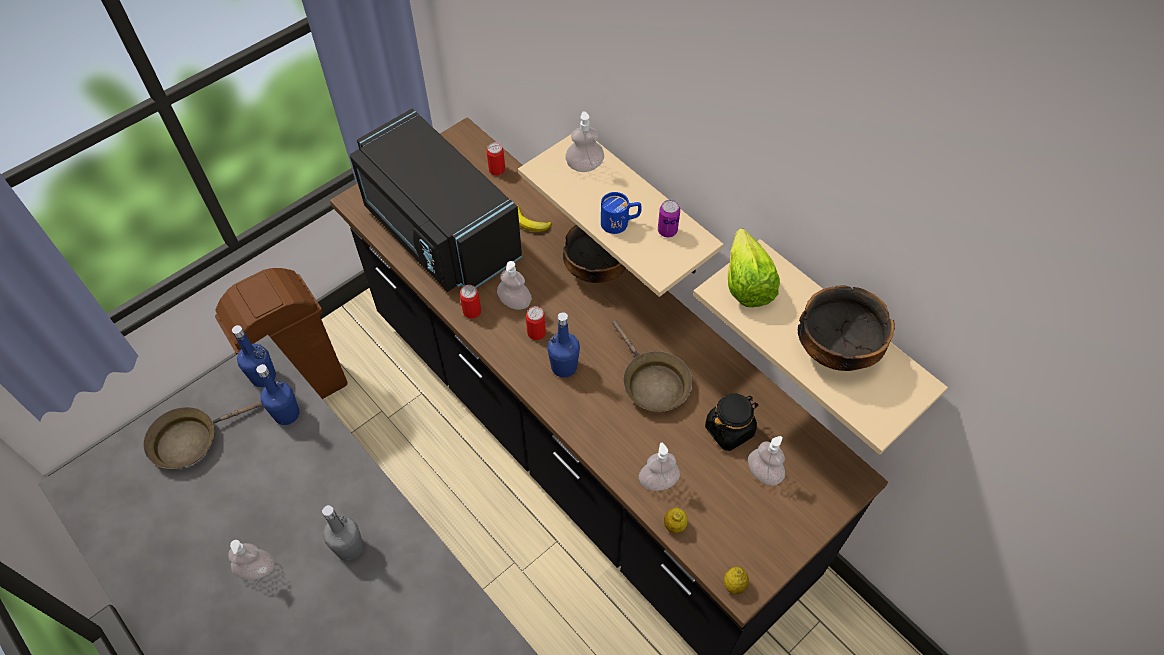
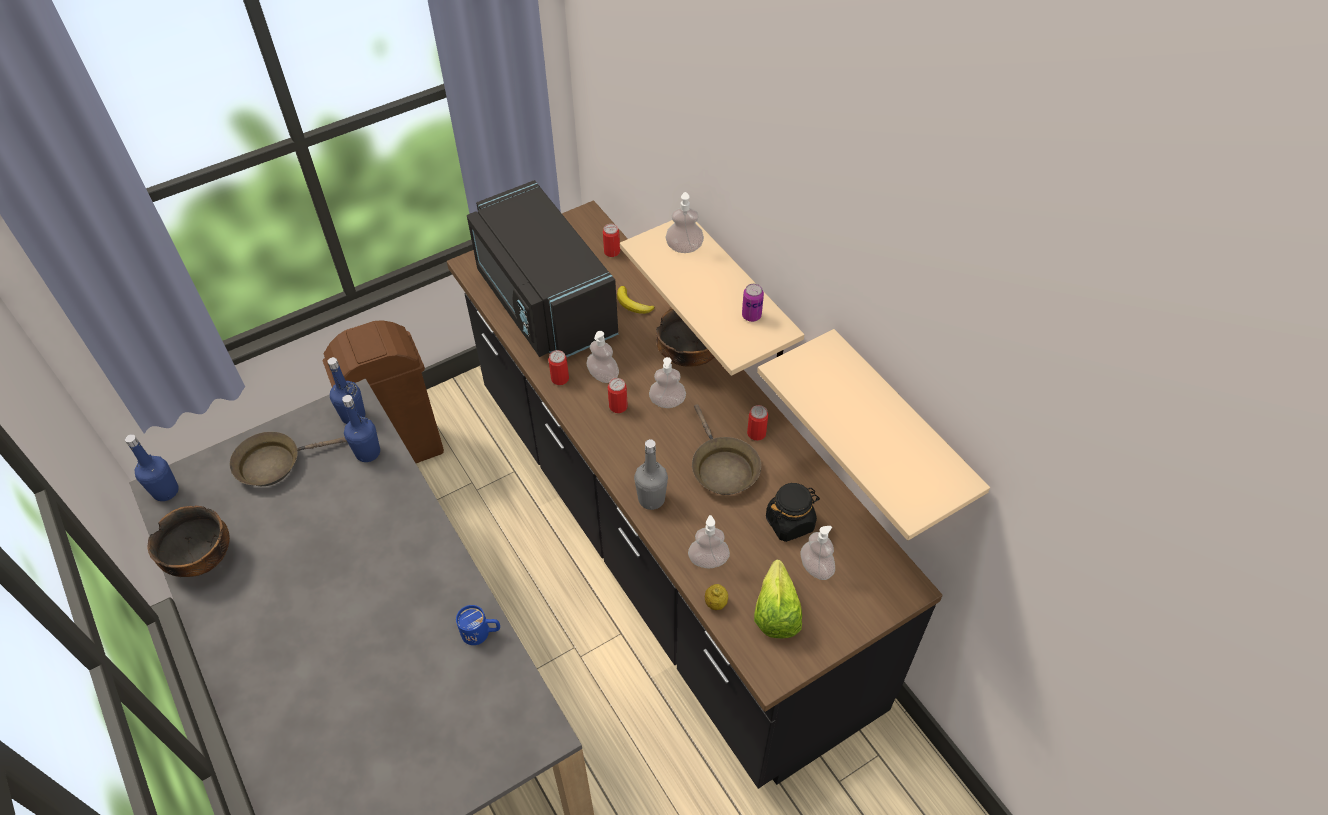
camera: 10 degrees right, 5 degrees down
(257, 569) = (311, 588): soap dispenser -> soap dispenser (667, 402)
(349, 547) = (401, 582): grey bottle -> grey bottle (651, 499)
(564, 367) = (638, 441): blue bottle -> blue bottle (166, 491)
(620, 222) = (707, 303): blue mug -> blue mug (481, 632)
(678, 342) = (756, 433): none -> can
(734, 585) = (763, 668): lemon -> none
(746, 278) = (812, 363): lettuce -> lettuce (778, 607)
(835, 349) = (885, 438): bowl -> bowl (202, 558)

